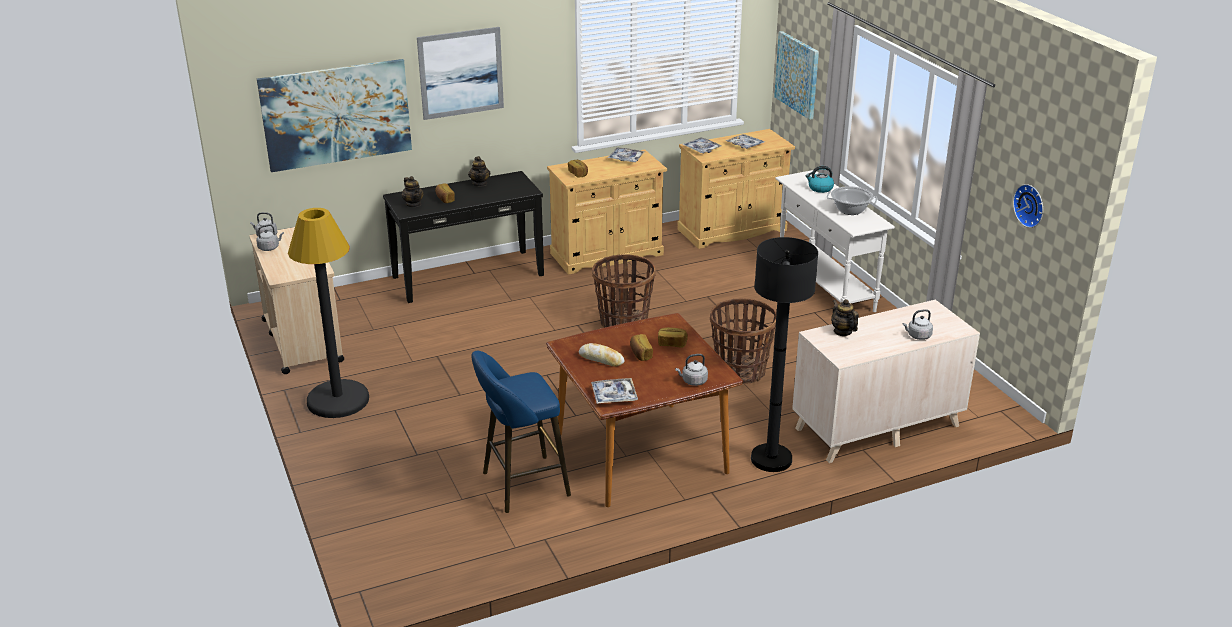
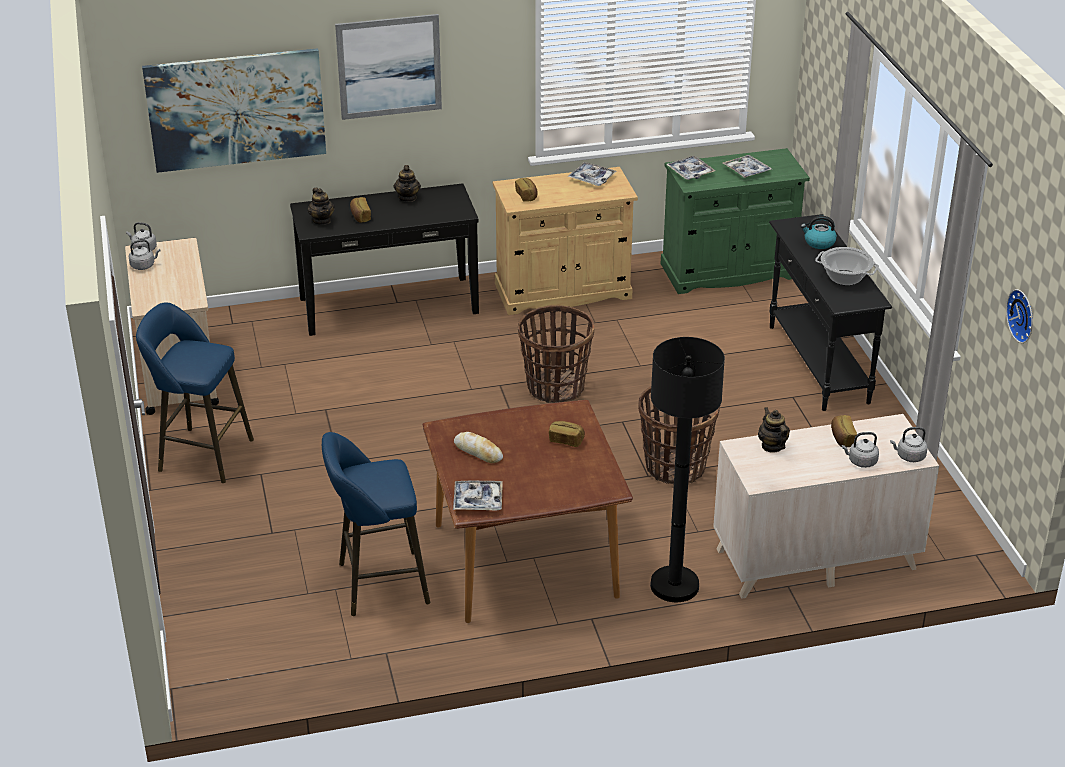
camera: 10 degrees right, 5 degrees up
(338, 400) = (200, 454): black floor lamp -> blue stool
(640, 354) = (525, 450): bread -> bread (842, 438)
(693, 381) = (574, 492): grey kettle -> grey kettle (909, 456)
(732, 230) = (728, 271): beige cabinet -> green cabinet
(797, 74) = (820, 88): picture -> none
(825, 288) = (818, 364): white console table -> black console table

